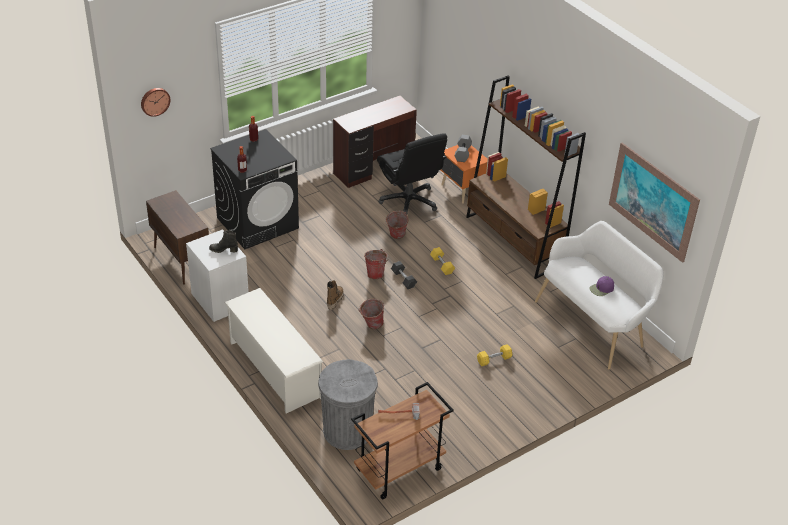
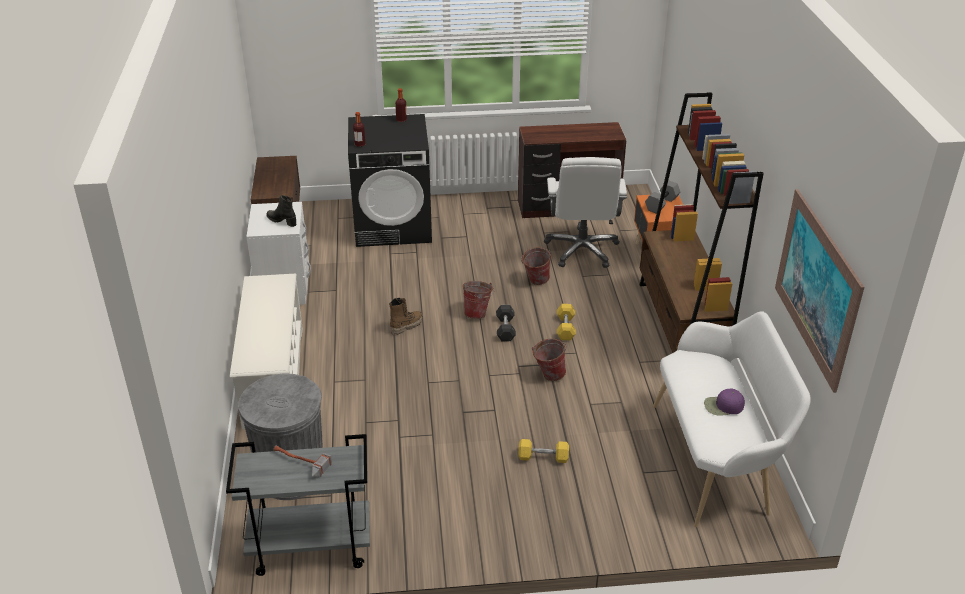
camera: 30 degrees right, 5 degrees down
(154, 101) = (285, 41): wall clock -> none
(371, 325) = (424, 366): bucket -> bucket (548, 375)
(399, 470) = (309, 548): brown cart -> grey cart
(409, 201) = (582, 250): black office chair -> white office chair

